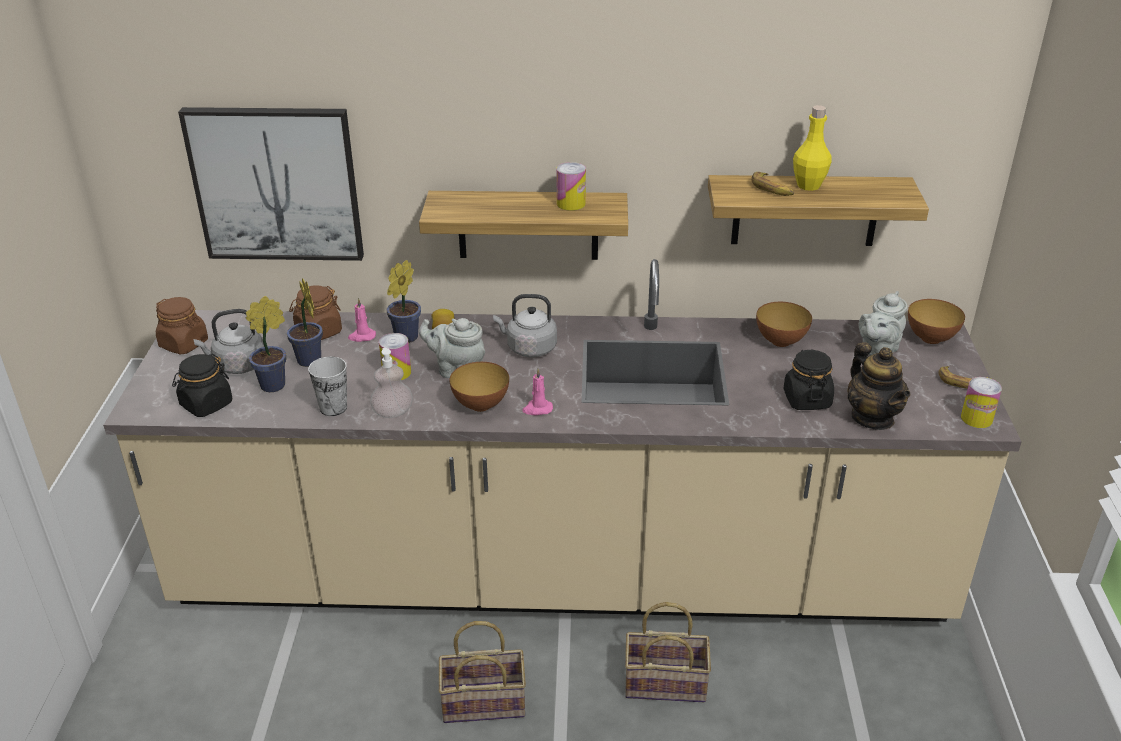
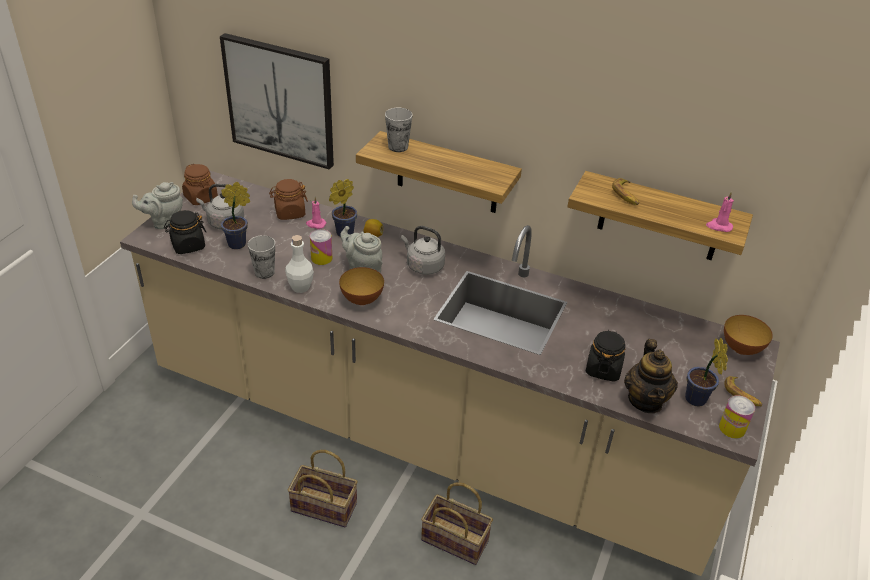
camera: 20 degrees right, 5 degrees up
(310, 362) = (270, 234): potted plant -> potted plant (696, 401)
(393, 412) = (300, 287): soap dispenser -> white bottle
(465, 202) = (398, 147): none -> cup
(537, 409) = (398, 315): pink candle -> pink candle (718, 226)
(571, 204) = (472, 167): can -> none
(780, 341) = (615, 315): bowl -> none
(808, 185) = (658, 200): yellow bottle -> none
(877, 351) = (689, 346): grey teapot -> grey teapot (164, 222)

